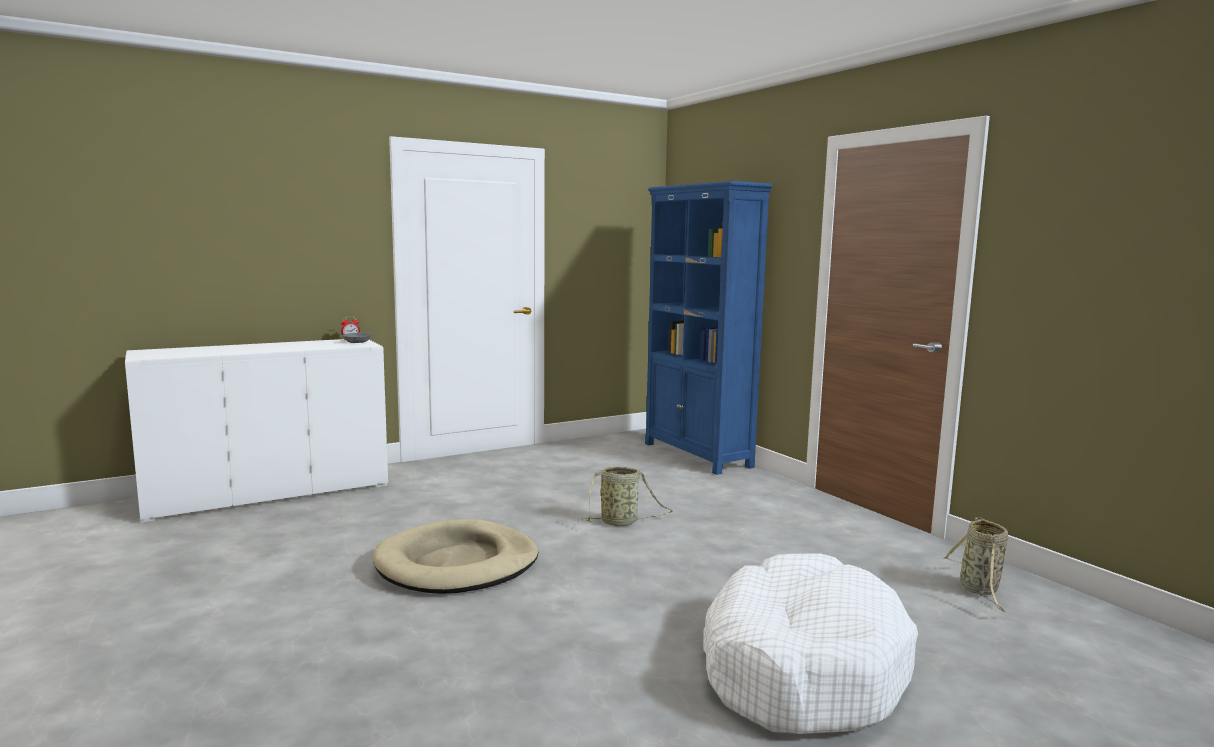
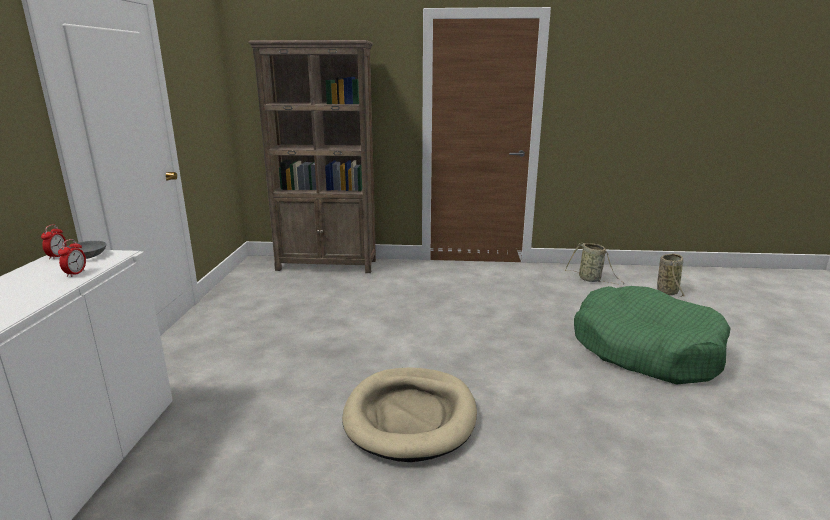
camera: 55 degrees left, 10 degrees up
(324, 346) = (76, 273): none -> alarm clock
(621, 522) = (409, 328): basket -> basket (667, 291)
(697, 455) = (327, 265): blue bookcase -> brown bookcase
(801, 667) = (645, 349): white dog bed -> green dog bed

